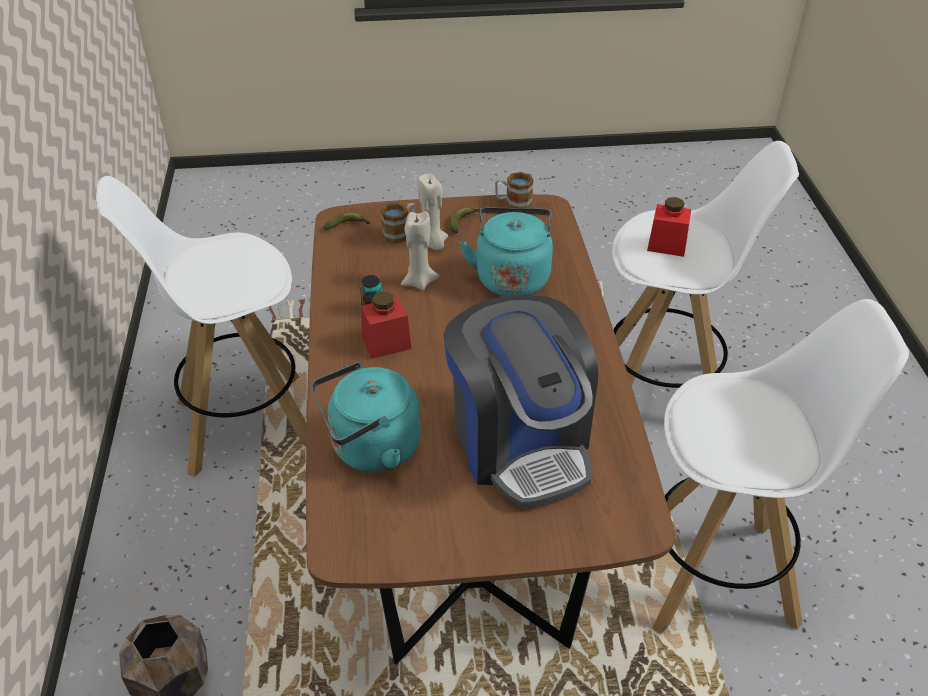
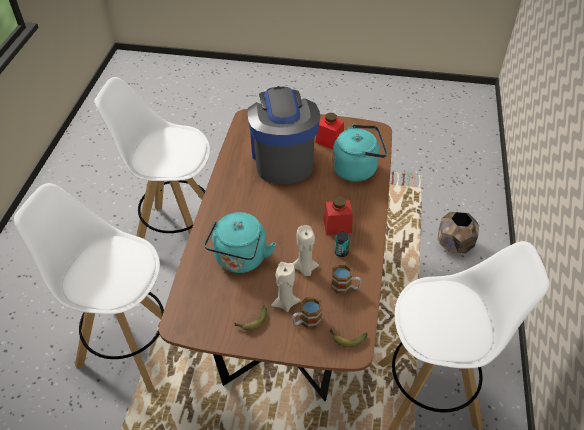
camera: 165 degrees left, 5 degrees up
(513, 203) = (204, 336): mug -> mug (345, 287)
(667, 245) = (115, 271): red jar -> red jar (329, 141)

